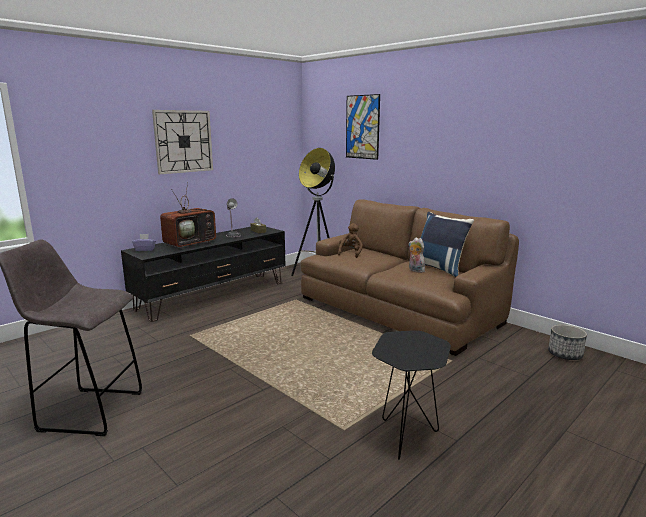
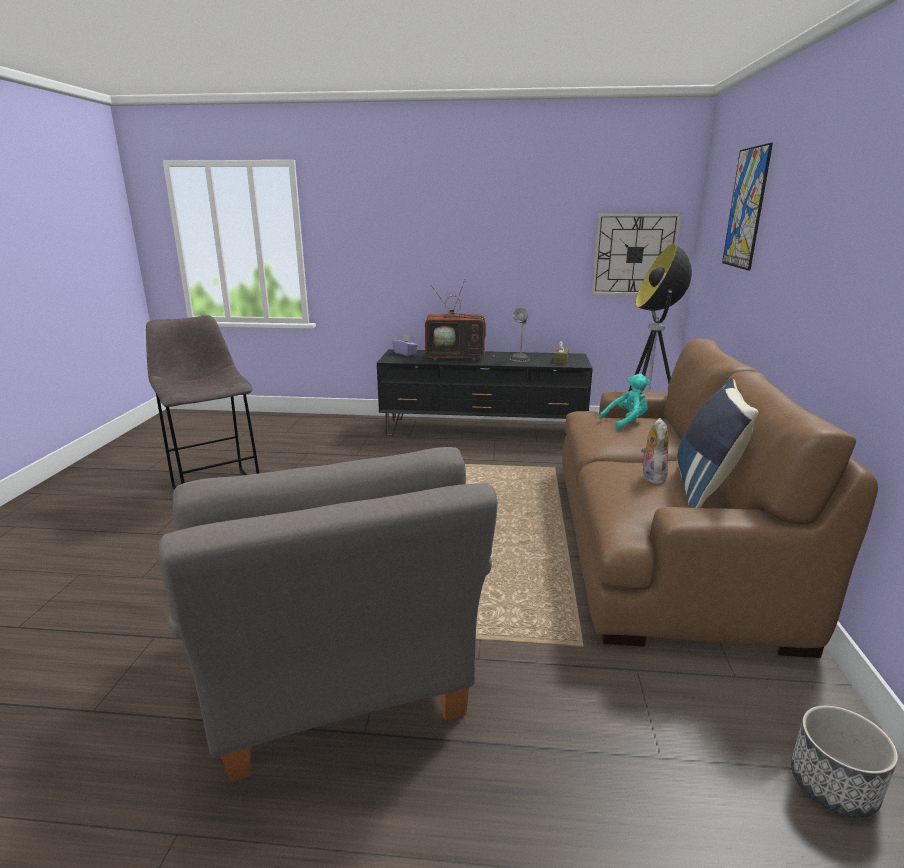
camera: 50 degrees right, 5 degrees up
(183, 141) = (482, 226): wall clock -> wall clock (634, 254)
(350, 253) = (626, 422): brown plush toy -> turquoise plush toy
(407, 434) = (337, 680): black side table -> grey armchair

